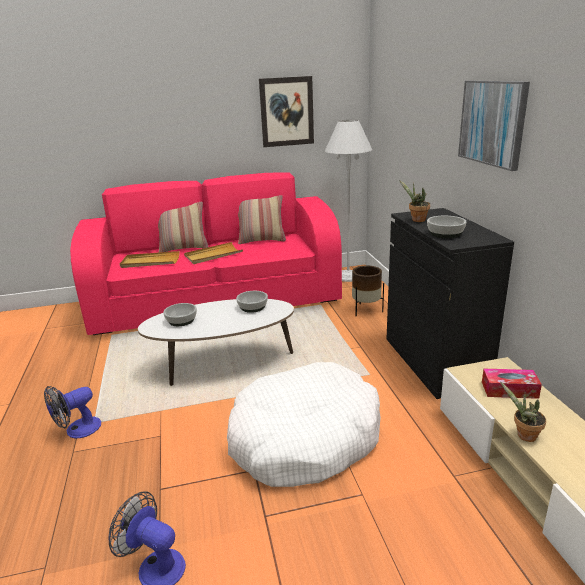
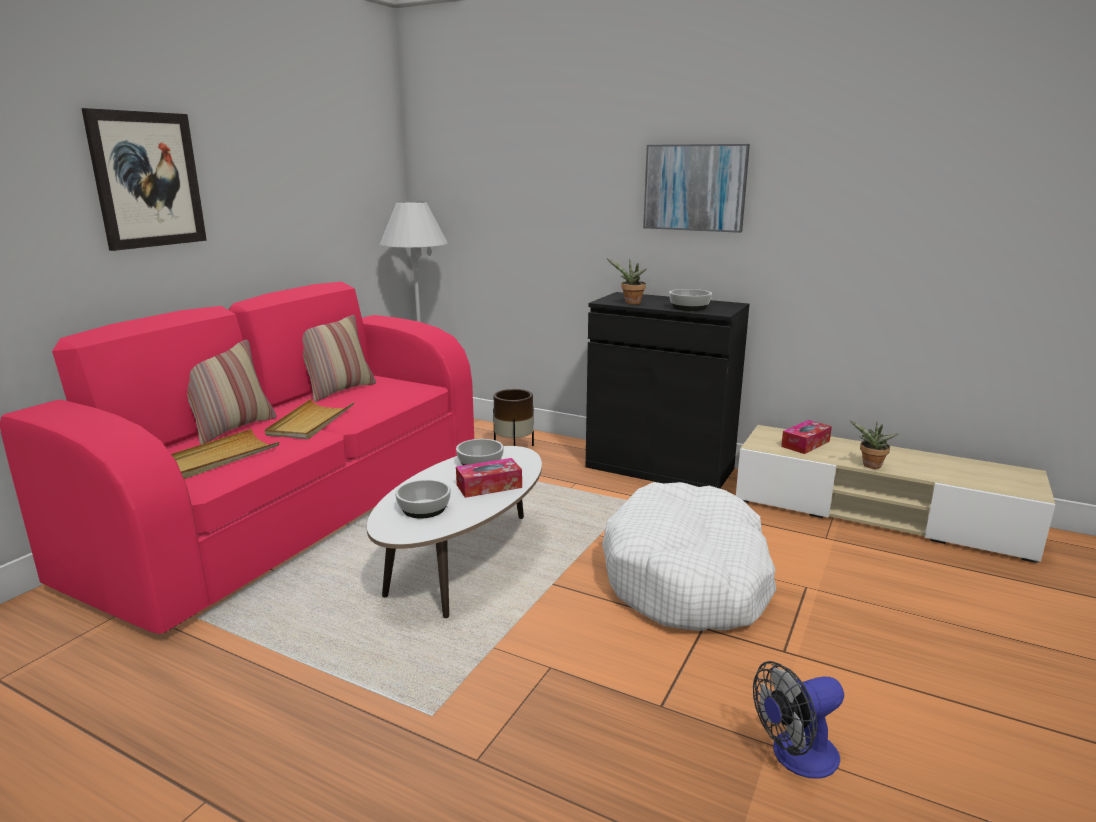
camera: 50 degrees left, 5 degrees down
(77, 430) = (426, 739): fan -> none
(228, 321) = (489, 486): none -> tissue box
(286, 112) = (322, 189): picture -> picture (147, 180)

